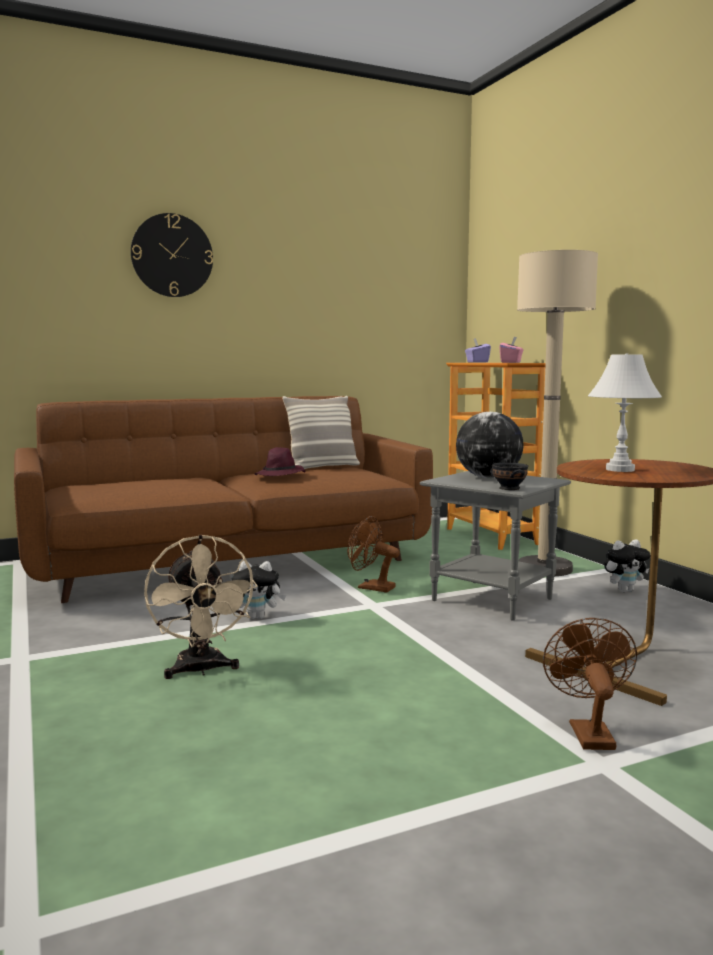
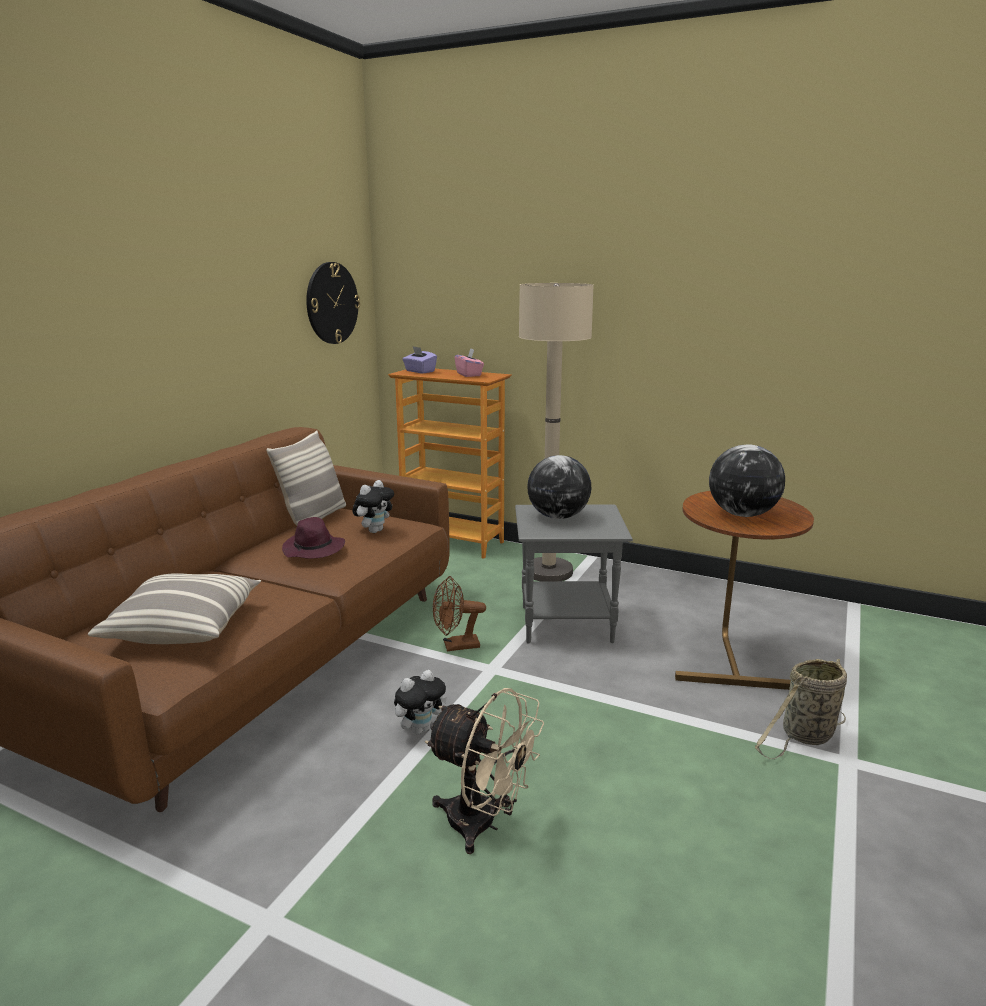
camera: 40 degrees left, 10 degrees up
(131, 488) = (184, 626): none -> pillow
(172, 255) = (86, 276): wall clock -> wall clock (332, 303)
(509, 488) = (609, 532): black bowl -> none
(588, 732) = (805, 736): brown fan -> basket
(620, 469) = (742, 514): white table lamp -> globe
(625, 590) = (631, 579): plush toy -> plush toy (374, 530)

